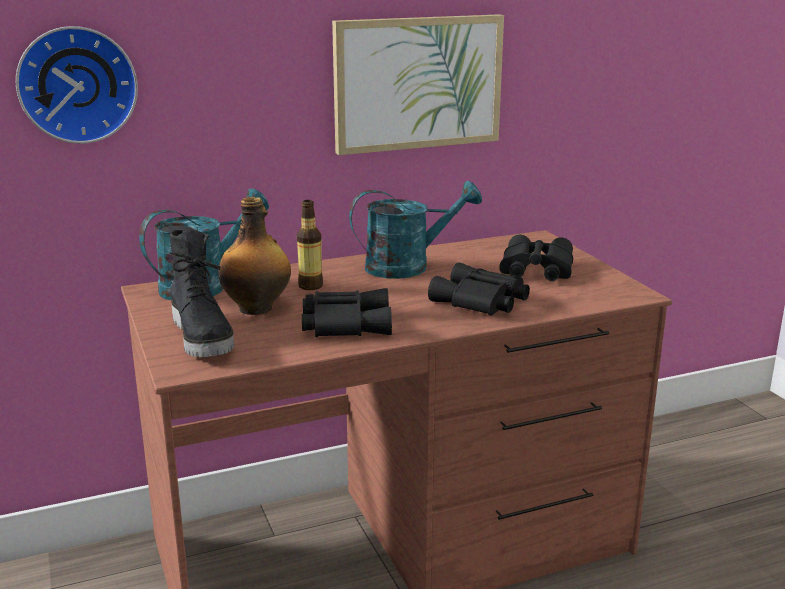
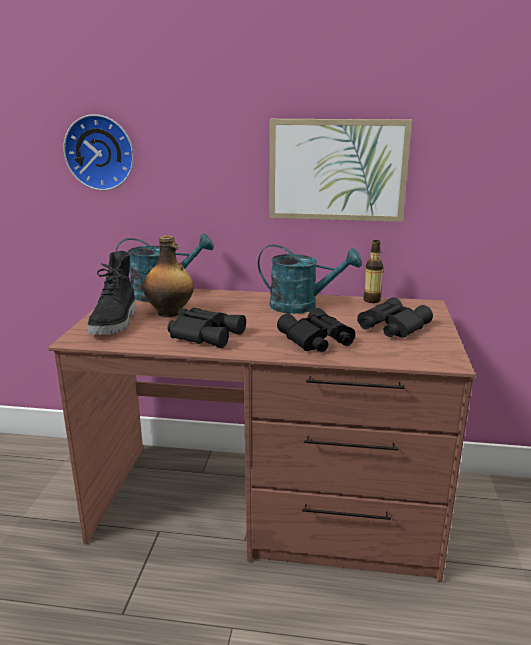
camera: 30 degrees right, 0 degrees up
(310, 286) = (221, 306): bottle -> bottle (371, 300)

